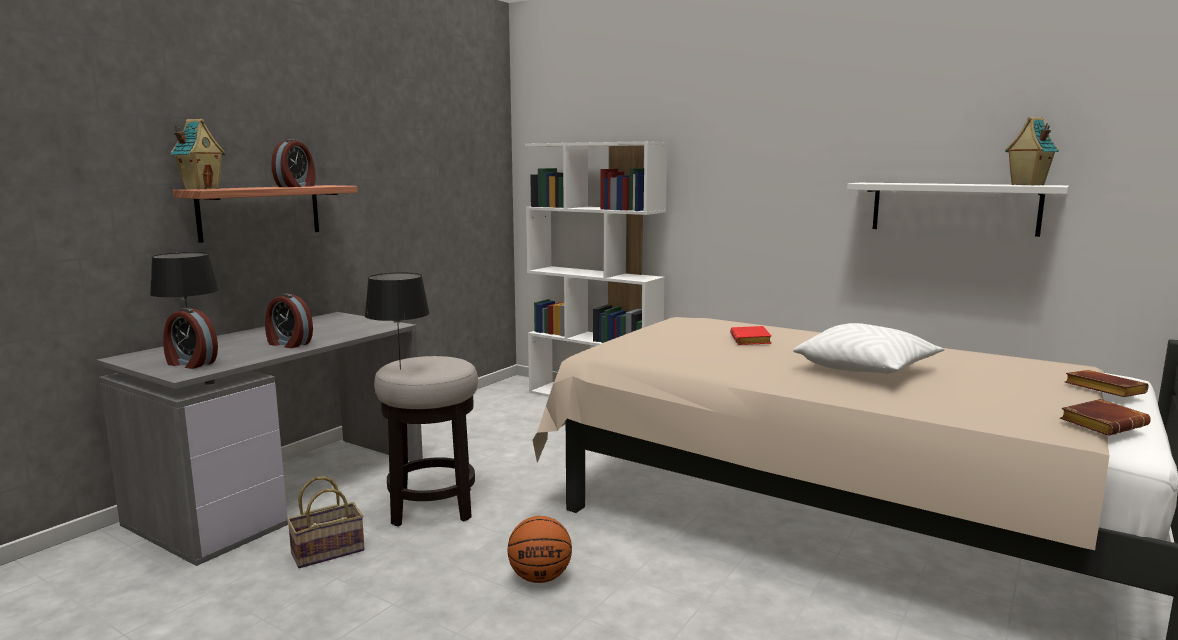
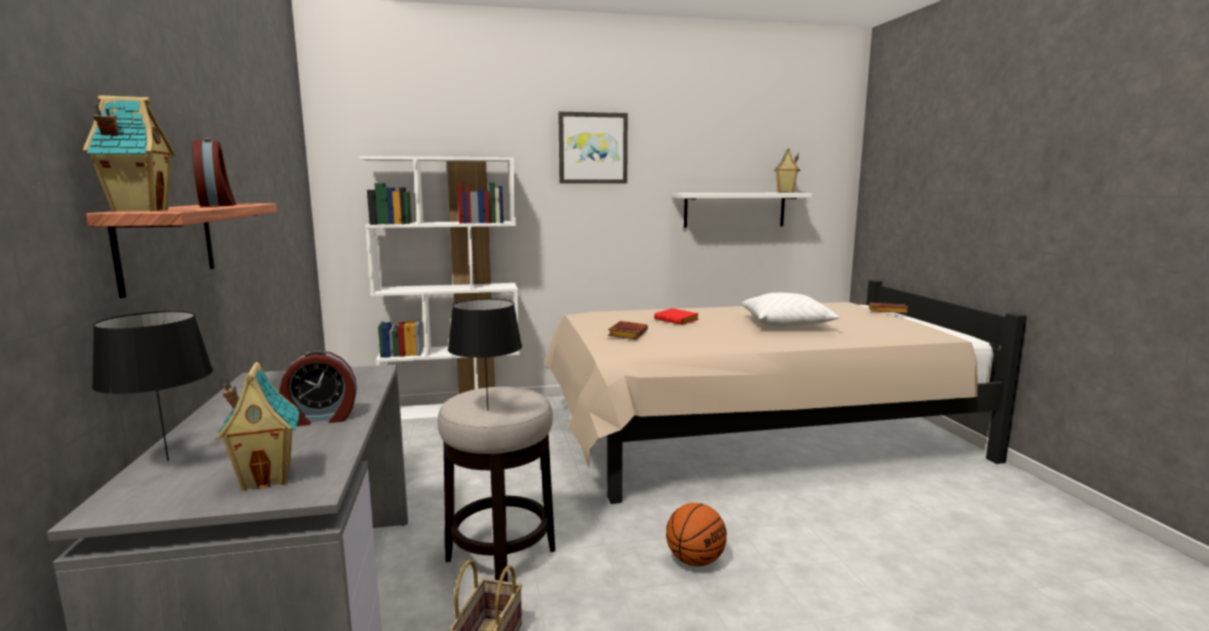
camera: 45 degrees left, 0 degrees up
(190, 363) = (267, 478): alarm clock -> toy house
(759, 127) = (593, 148): none -> picture
(1102, 423) = (938, 327): brown book -> brown book (627, 334)

